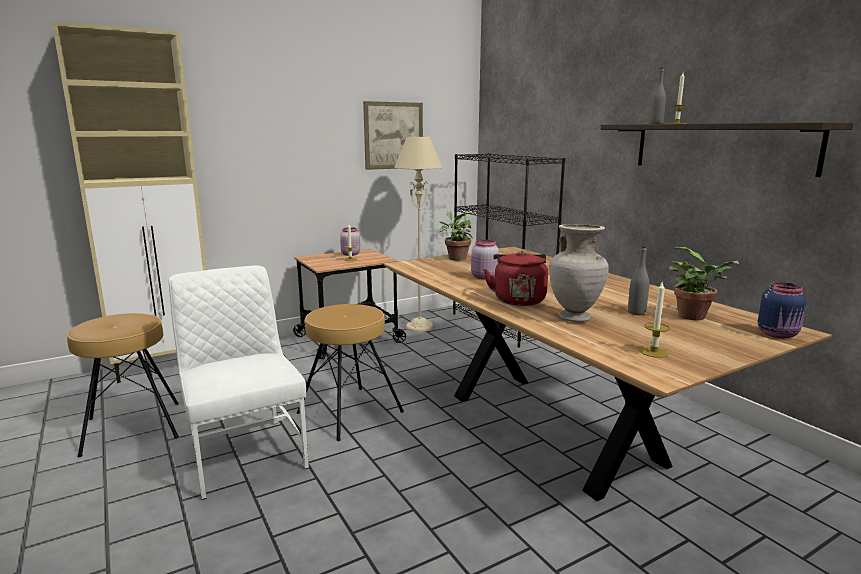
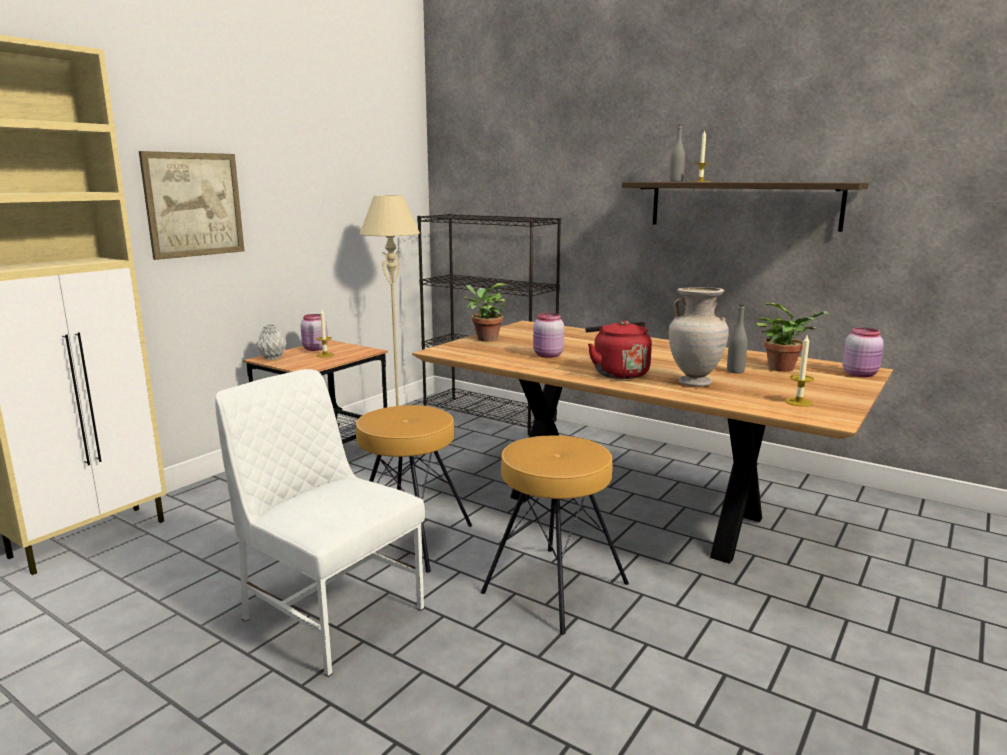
camera: 25 degrees left, 0 degrees up
(132, 427) = (128, 624): brown stool -> brown stool (554, 587)
(314, 257) = (273, 358): none -> grey vase
(393, 135) = (344, 194): picture -> picture (194, 204)
(778, 334) = (860, 374): blue jar -> pink jar

